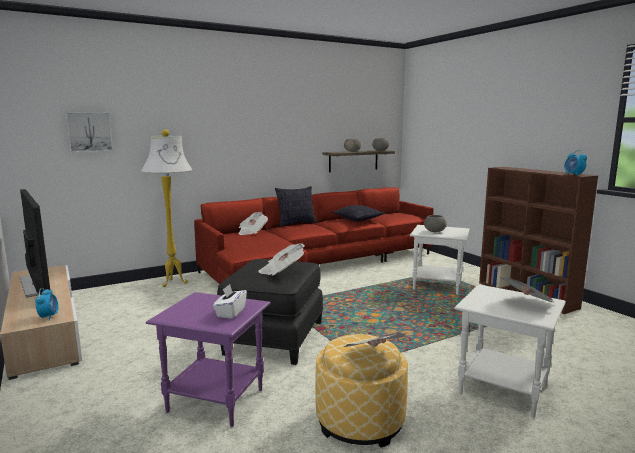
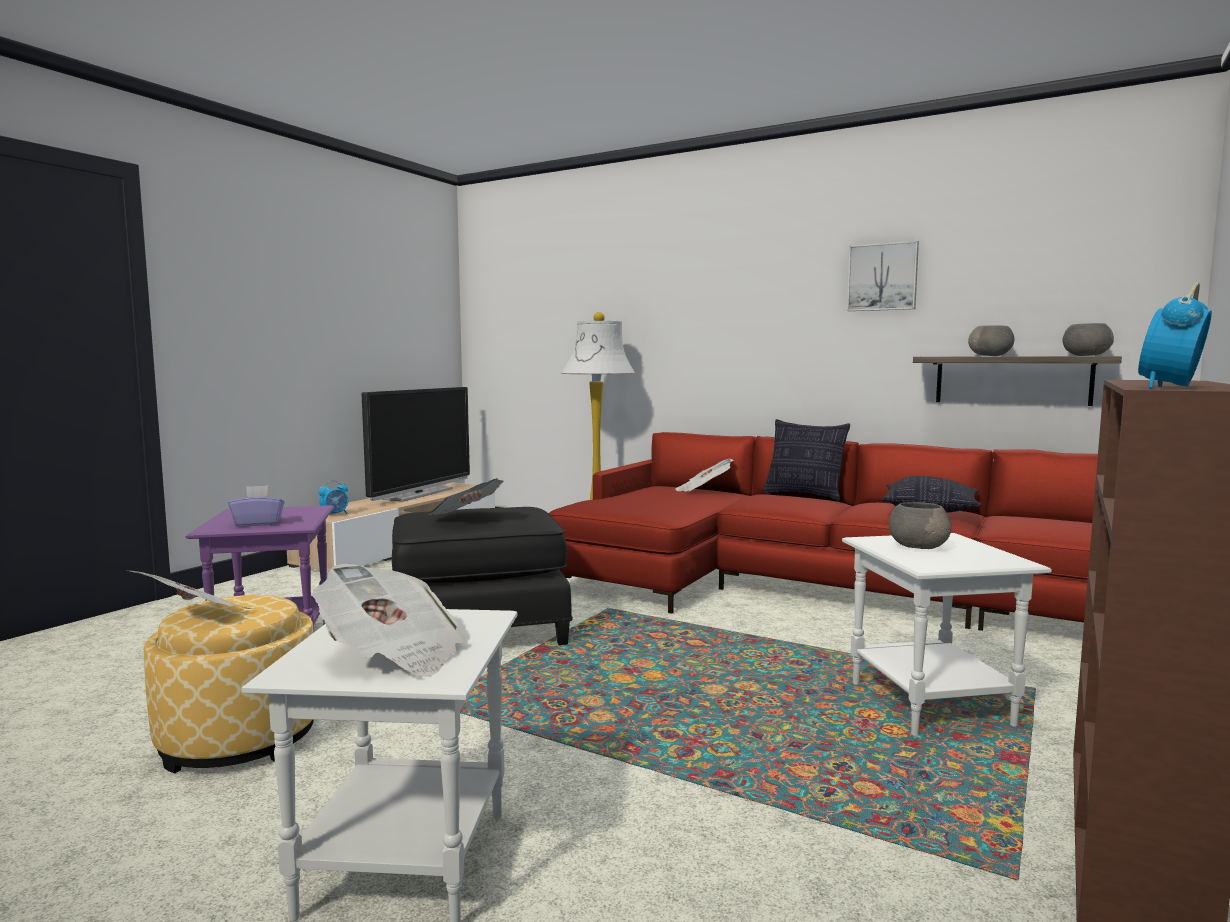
camera: 60 degrees right, 5 degrees down
(89, 132) = (544, 320): picture -> picture (882, 277)
(230, 312) = (258, 523): white tissue box -> purple tissue box

